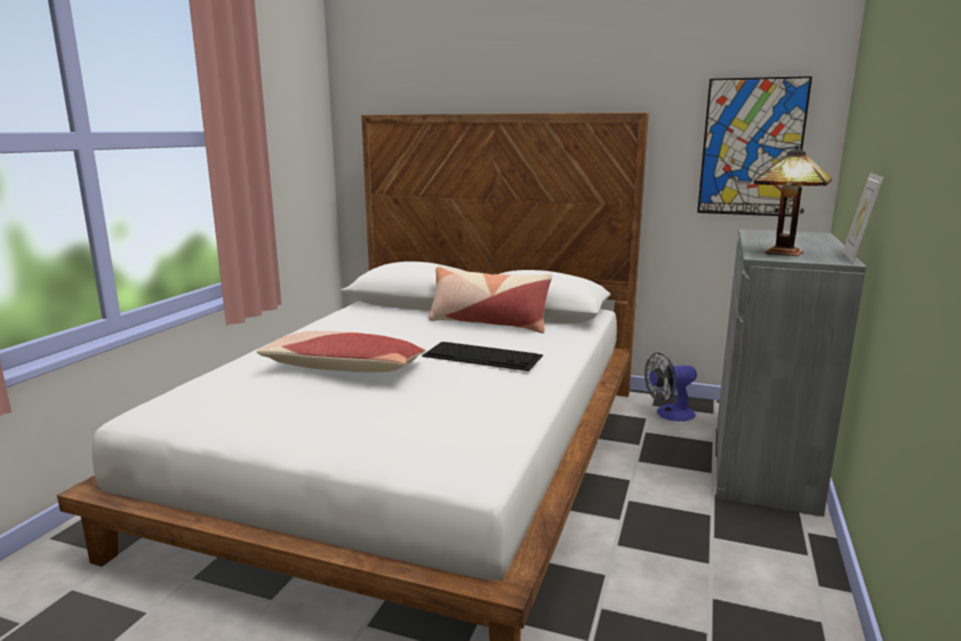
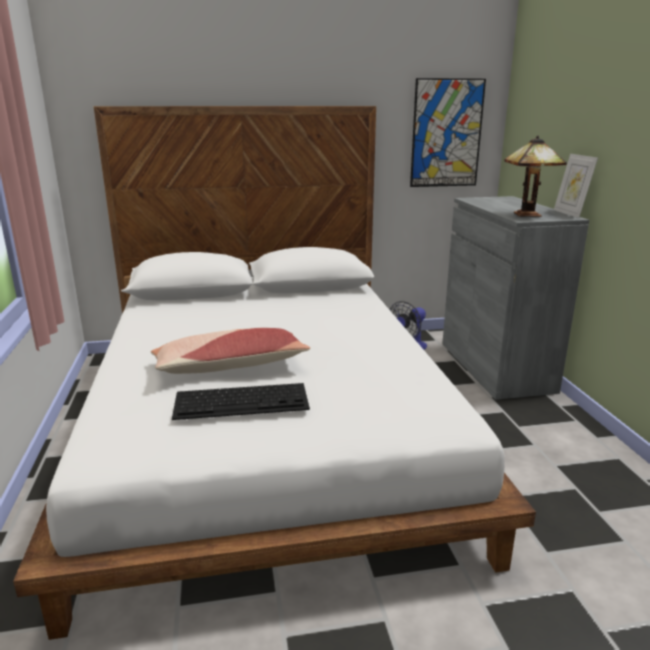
camera: 30 degrees left, 5 degrees up
(483, 356) = (328, 329): keyboard -> keyboard (243, 400)
(488, 323) = (284, 300): pillow -> none

